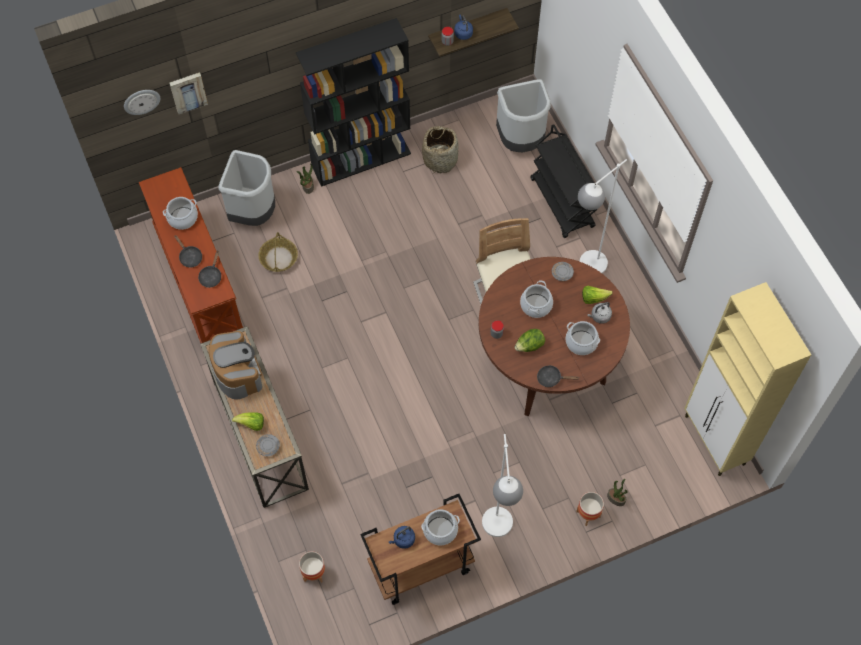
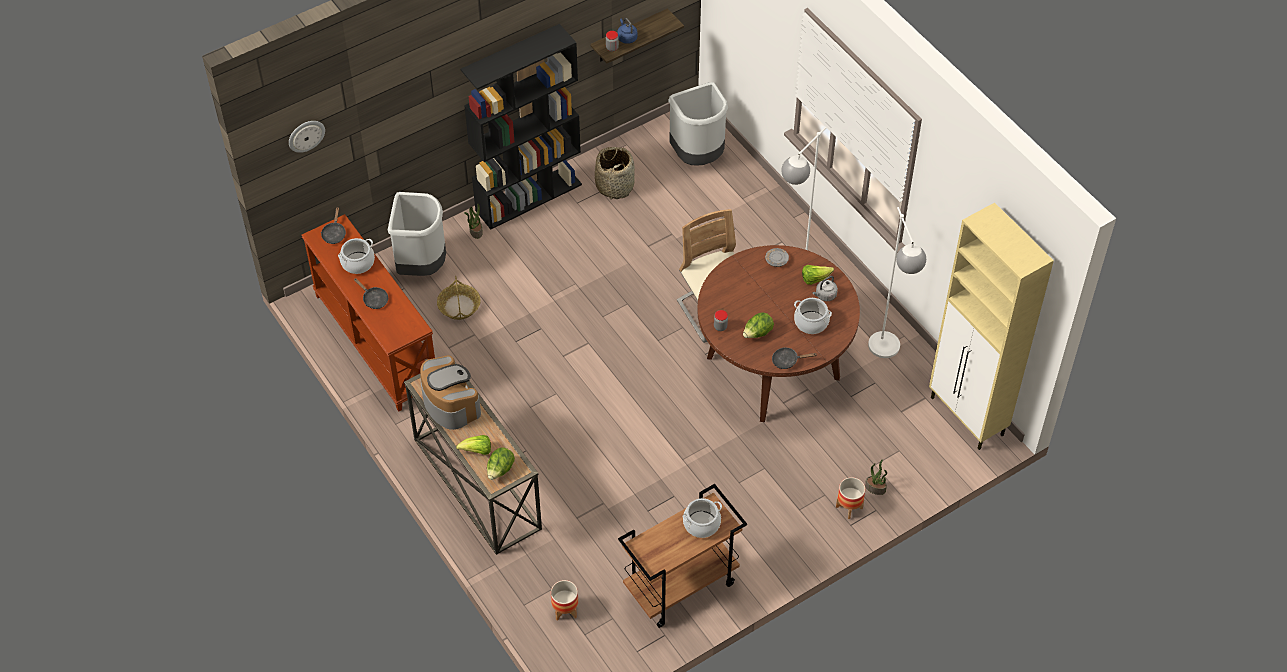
camera: 10 degrees left, 10 degrees down
(188, 92) = (352, 122): picture -> none
(211, 276) = (401, 314): black frying pan -> black frying pan (334, 233)
(268, 447) = (500, 470): grey plate -> lettuce
(403, 540) = (664, 539): blue kettle -> none
(498, 533) = (757, 540): white floor lamp -> white floor lamp (887, 354)
(536, 305) = (756, 294): cooking pot -> none
(562, 203) = (756, 211): black cart -> none

